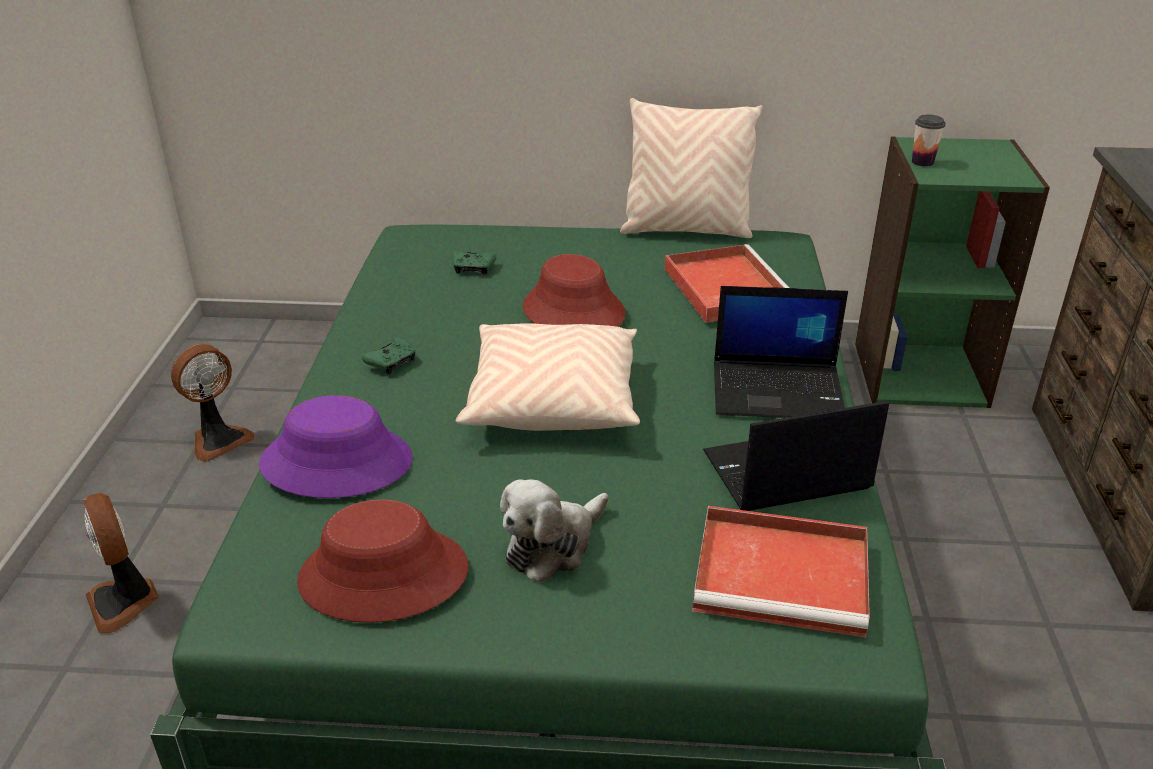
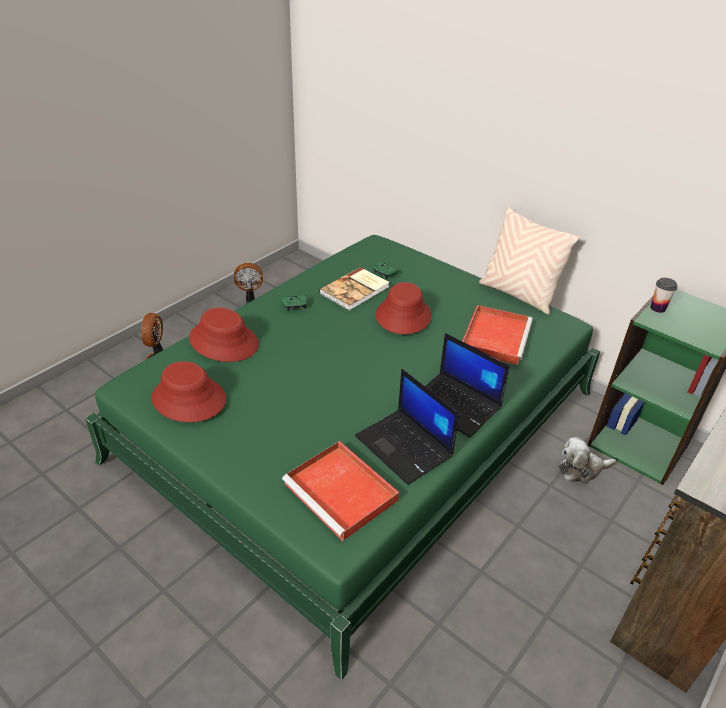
camera: 35 degrees right, 5 degrees up
(337, 462) = (224, 341): purple hat -> red hat
(462, 305) = (356, 290): none -> book
(552, 400) = (340, 356): beige pillow -> none
(553, 545) = (264, 423): plush toy -> plush toy (581, 469)
(785, 473) = (405, 446): laptop -> laptop turned 150 degrees counterclockwise

